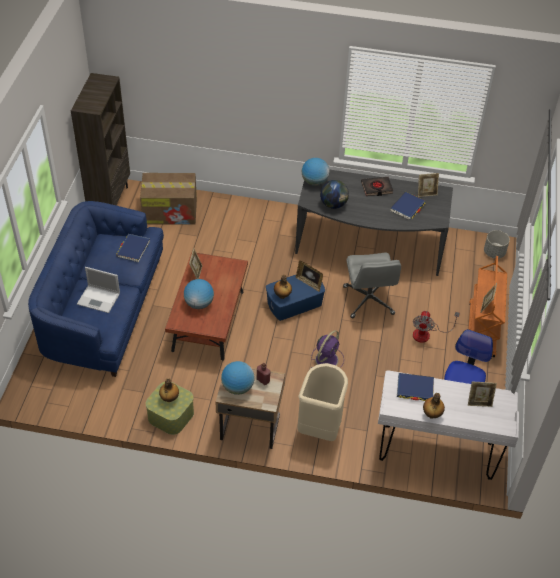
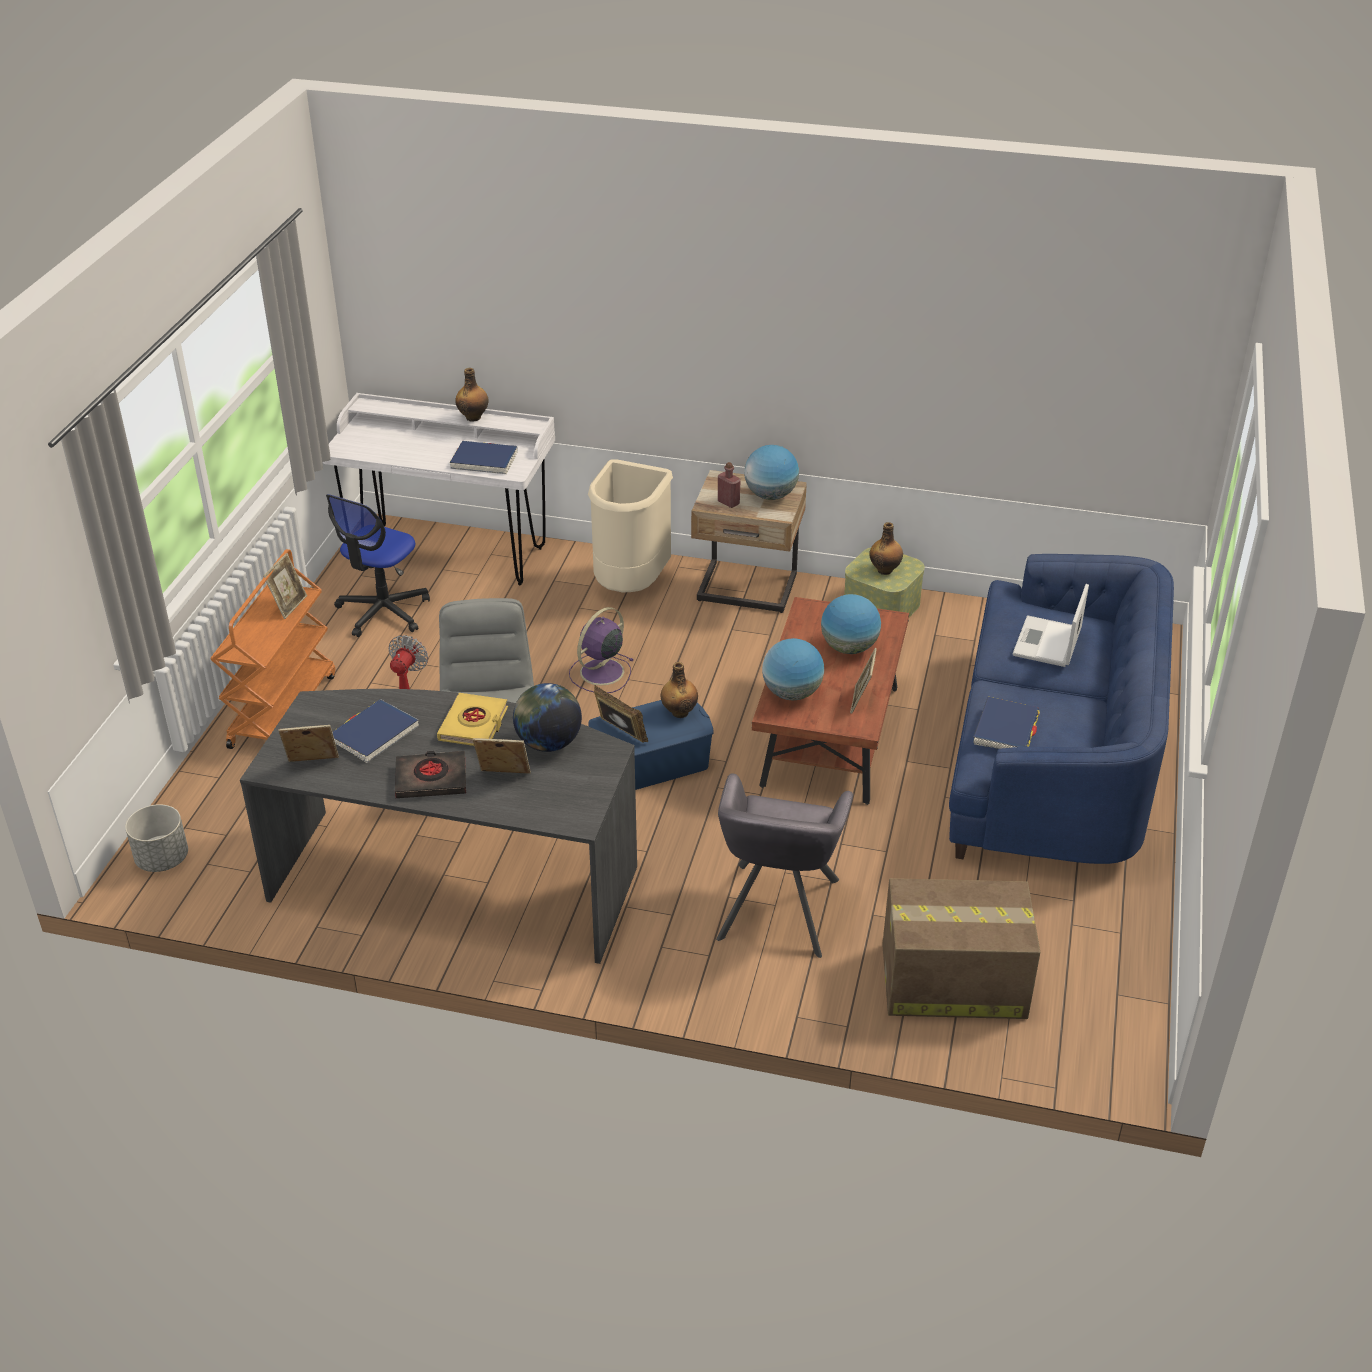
camera: 175 degrees left, 10 degrees down
(99, 299) = (1047, 643): laptop -> laptop turned 90 degrees counterclockwise
(109, 201) = (1123, 1017): brown bookcase -> none
(236, 237) = (777, 909): none -> grey armchair
(314, 182) = (583, 798): globe -> globe (791, 693)
(367, 212) = (474, 725): none -> yellow book
(479, 402) = (388, 445): picture frame -> picture frame (503, 777)

